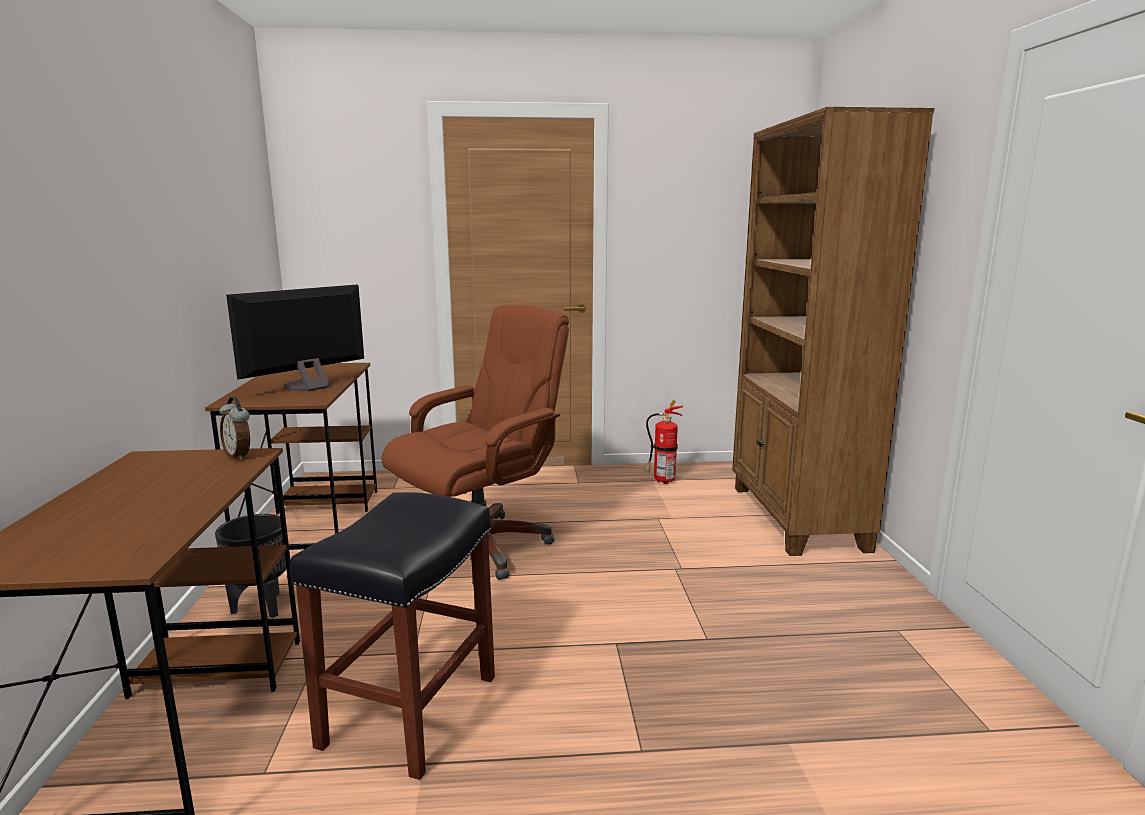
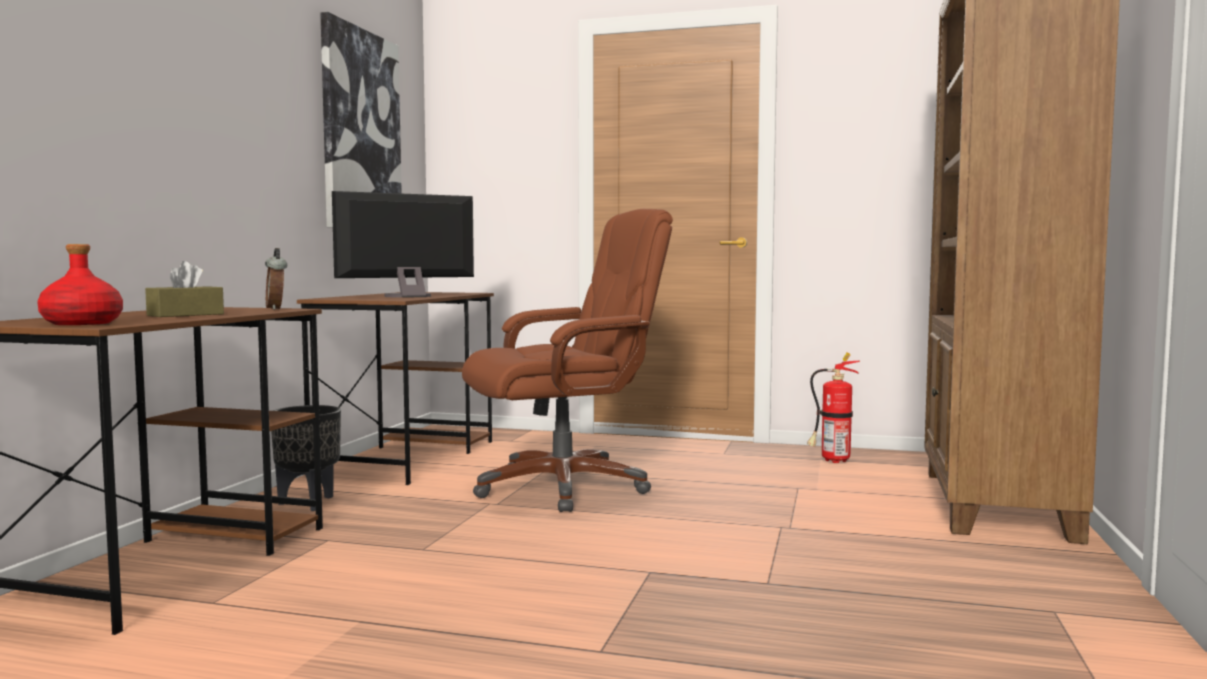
camera: 20 degrees right, 10 degrees down
(97, 554) = (83, 323): none -> red bottle
(171, 496) = (185, 315): none -> brown tissue box
(229, 218) = (360, 131): none -> picture
(410, 712) = (380, 586): black stool -> none

